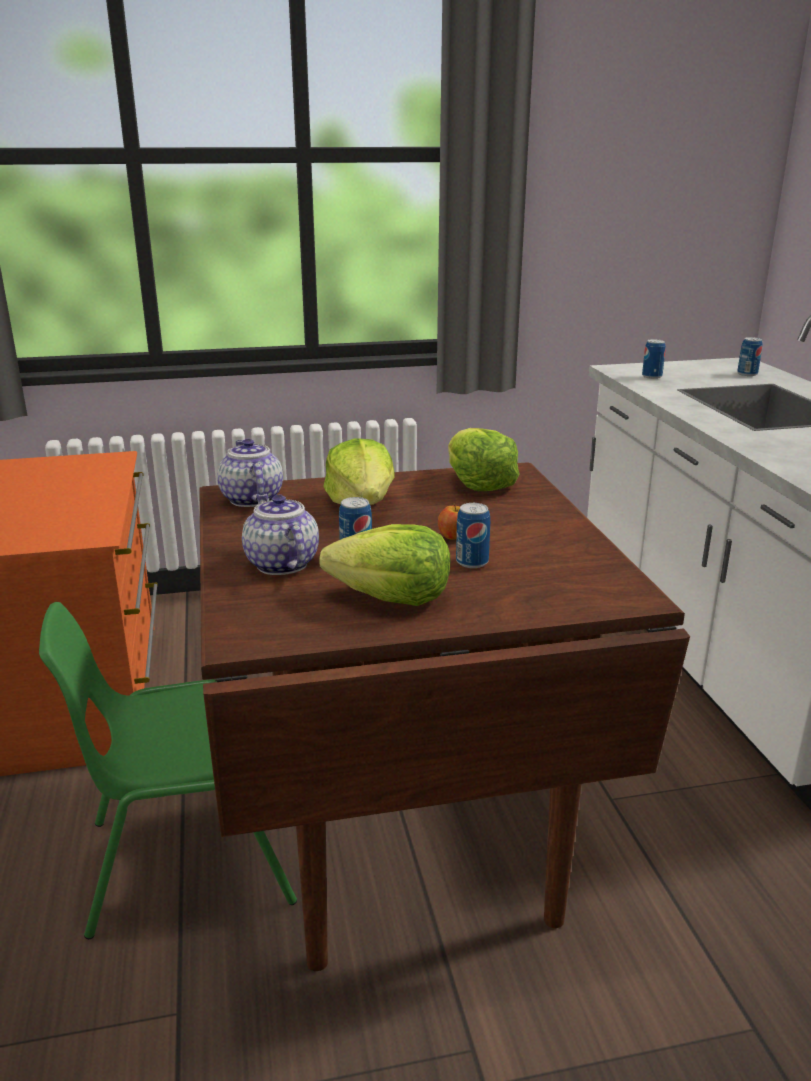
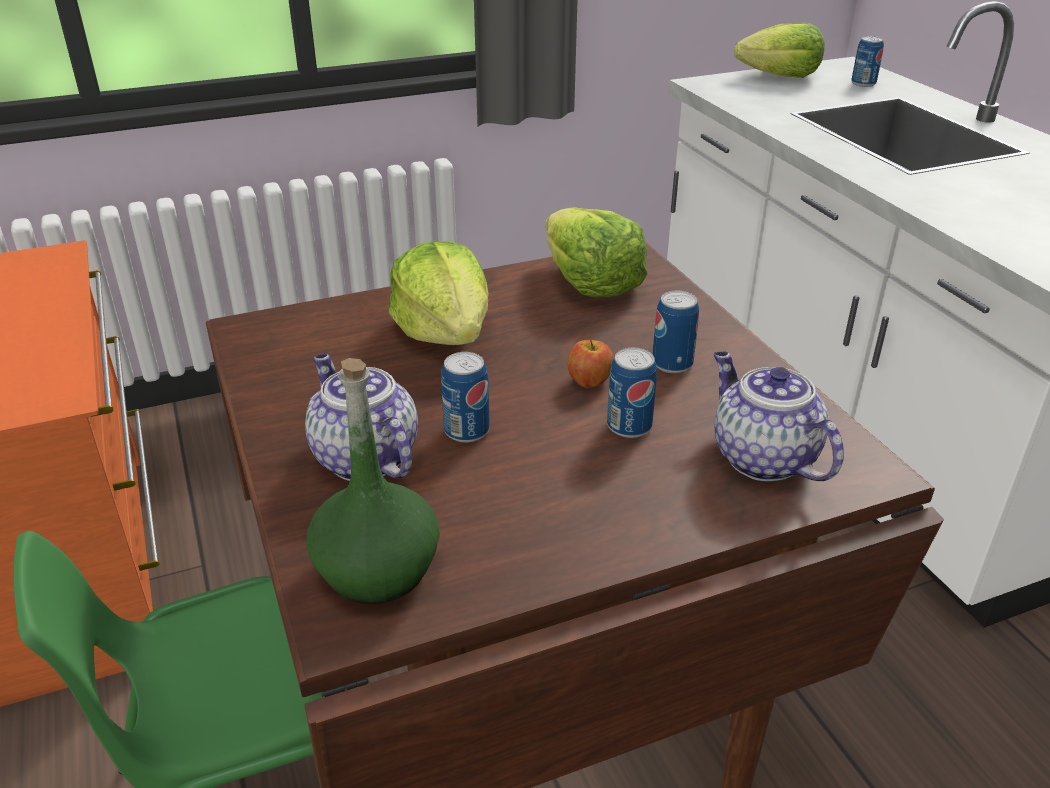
camera: 10 degrees left, 10 degrees up
(250, 499) = (286, 337): teapot -> teapot (761, 457)
(270, 618) = (378, 569): none -> green bottle
(392, 598) = (542, 507): lettuce -> lettuce (780, 76)
(652, 376) = (752, 94): can -> can (672, 364)

